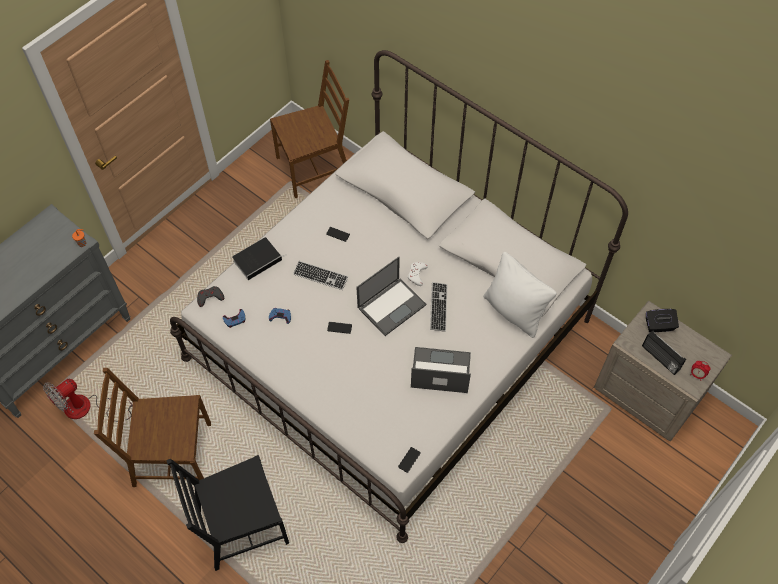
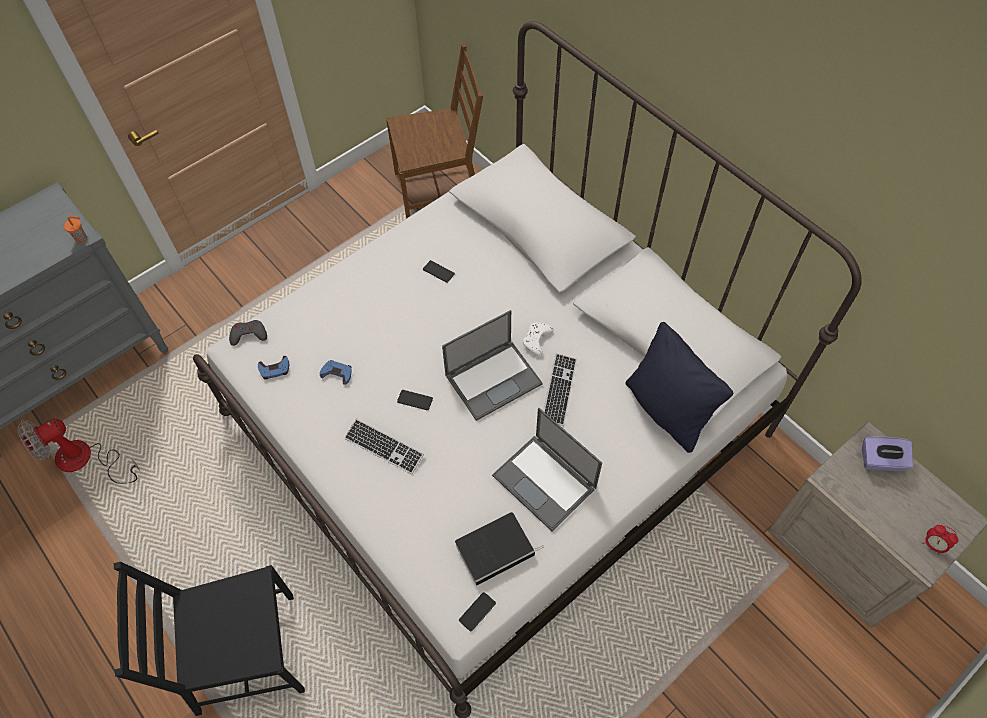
camera: 10 degrees right, 0 degrees up
(171, 456) = (176, 541): brown chair -> none
(258, 259) = (325, 291): book -> book (496, 548)
(320, 276) = (403, 325): keyboard -> keyboard (384, 447)
(439, 370) = (545, 482): laptop -> laptop turned 150 degrees counterclockwise
(514, 311) = (667, 410): white pillow -> black pillow
(659, 326) = (881, 461): black tissue box -> purple tissue box
(660, 358) = (877, 511): radio -> none

